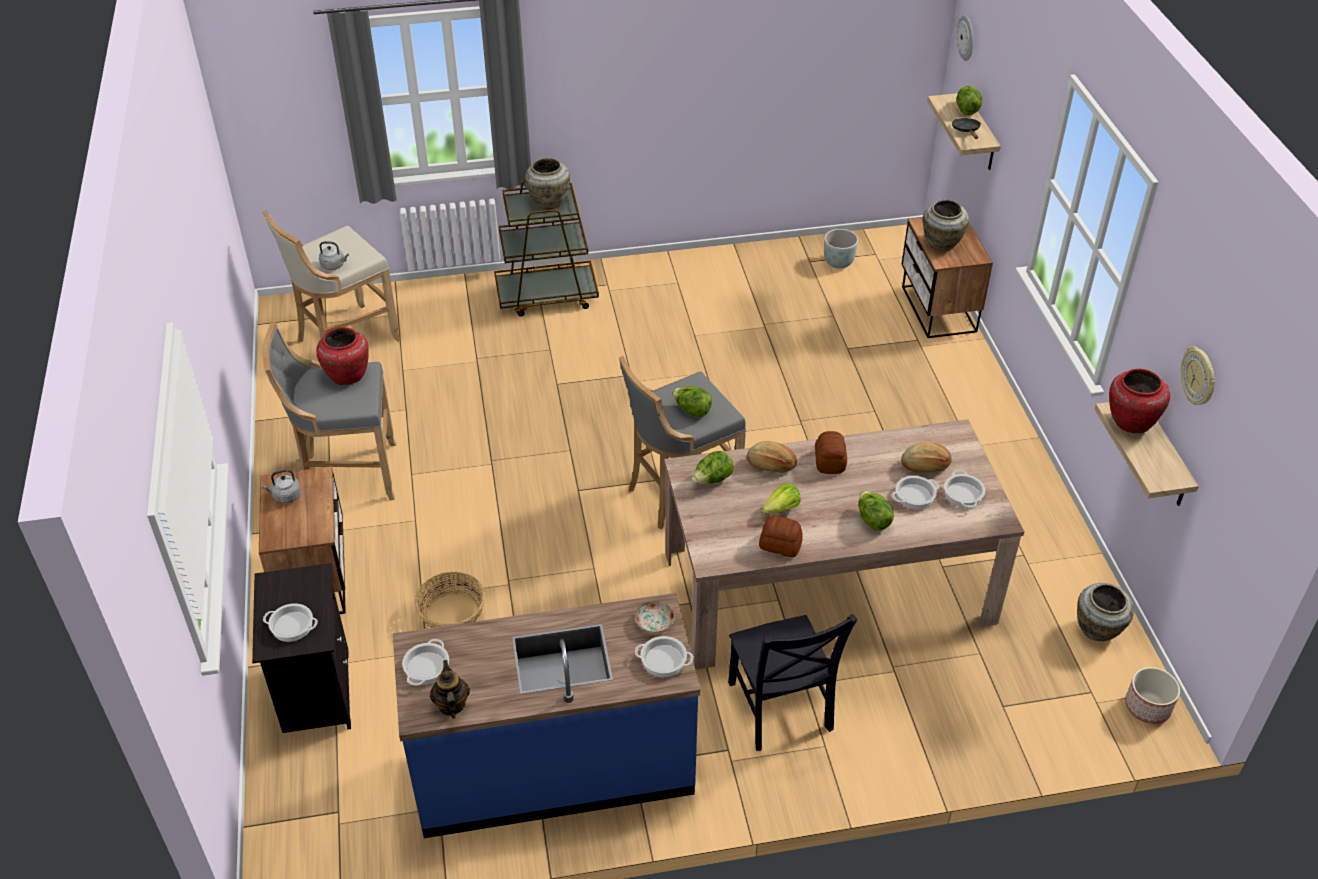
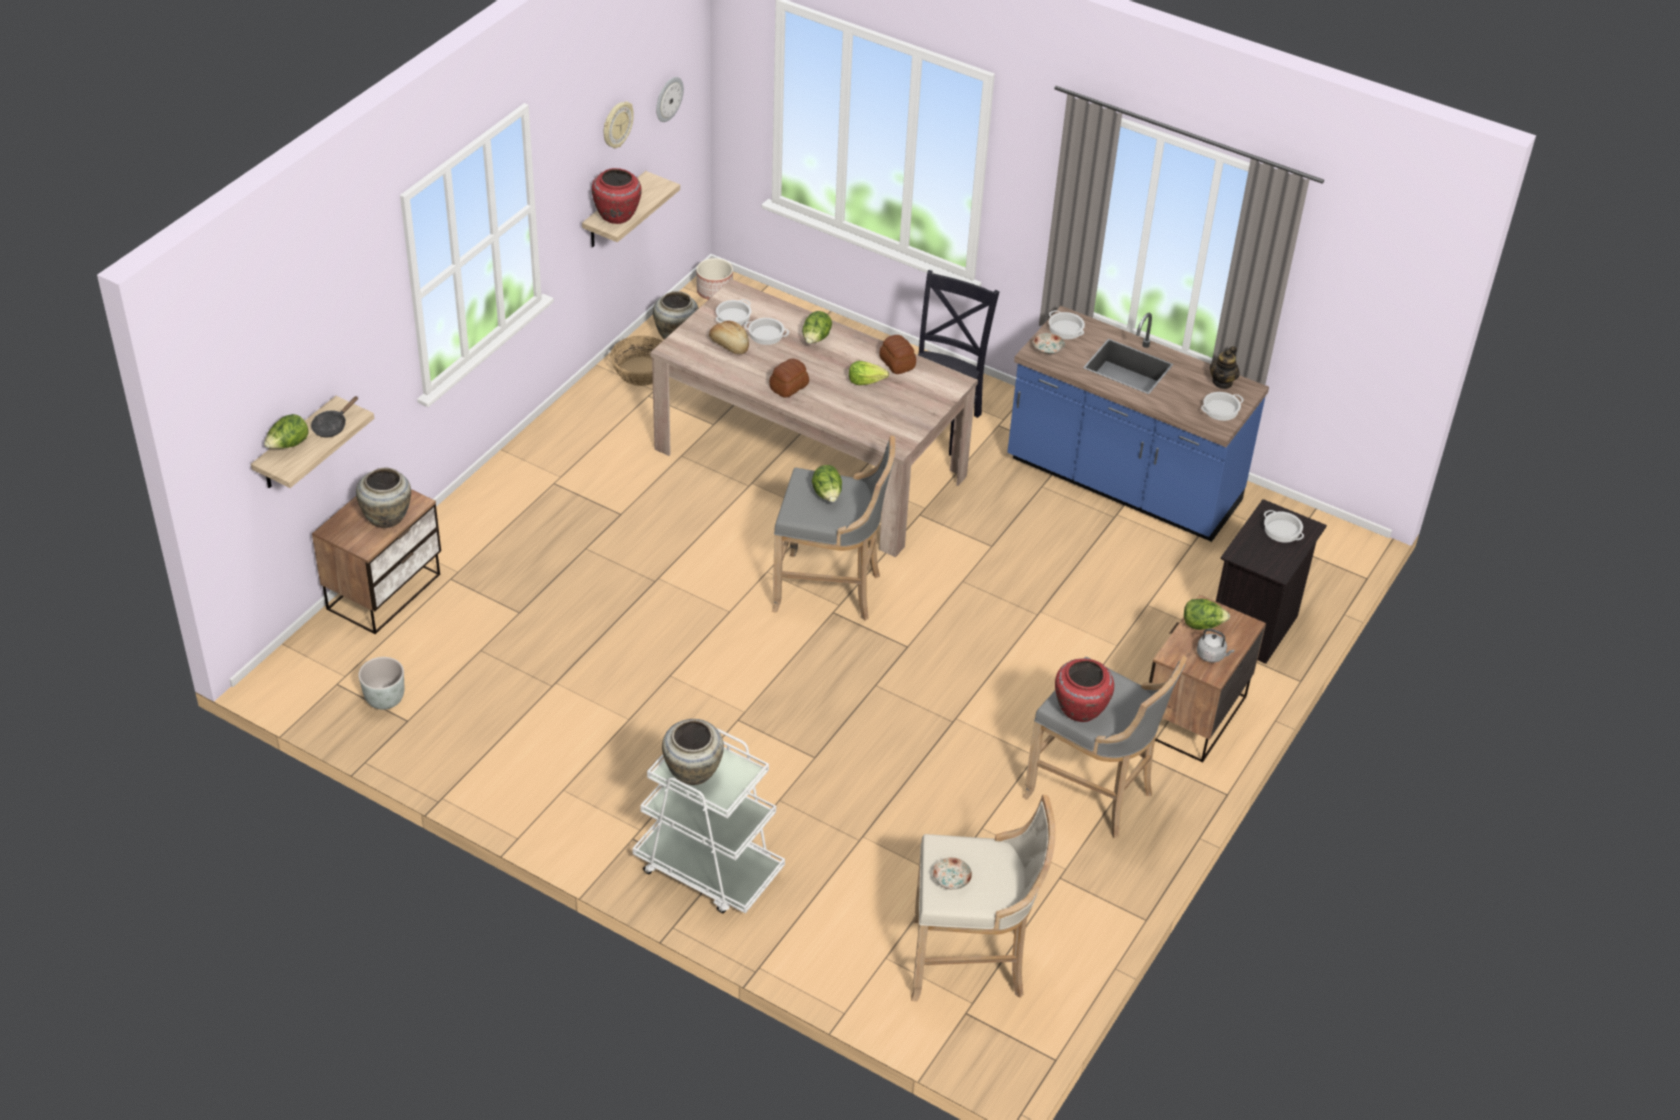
camera: 140 degrees left, 0 degrees up
(334, 265) = (985, 857): grey kettle -> none
(345, 245) = (951, 879): none -> plate
(451, 614) = (1105, 618): basket -> basket (641, 371)
(547, 295) = (708, 869): brown cart -> white cart
(712, 480) = (888, 426): lettuce -> lettuce (1202, 625)
(771, 465) = (833, 409): bread -> none
(966, 37) = (223, 429): wall clock -> wall clock (668, 99)

